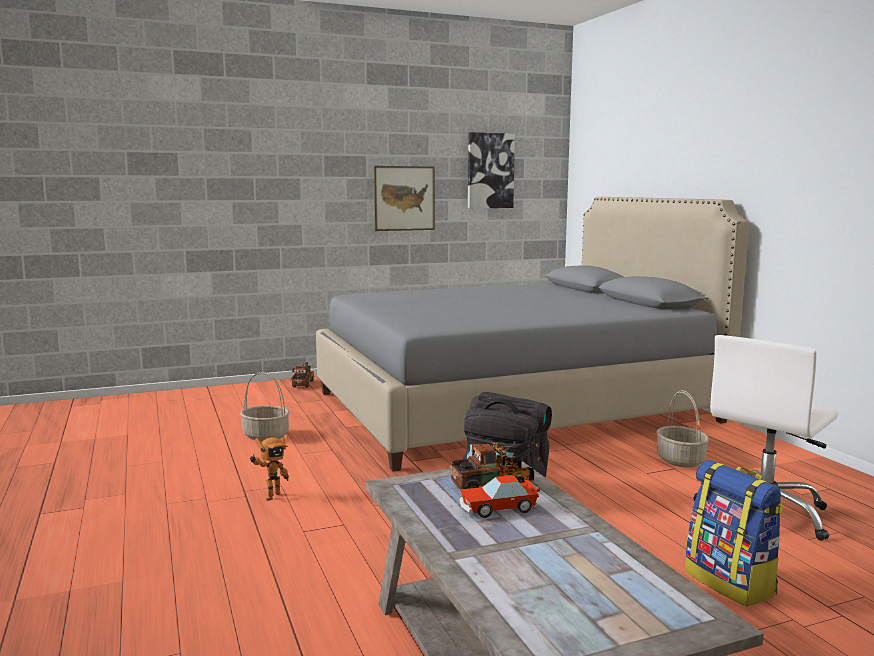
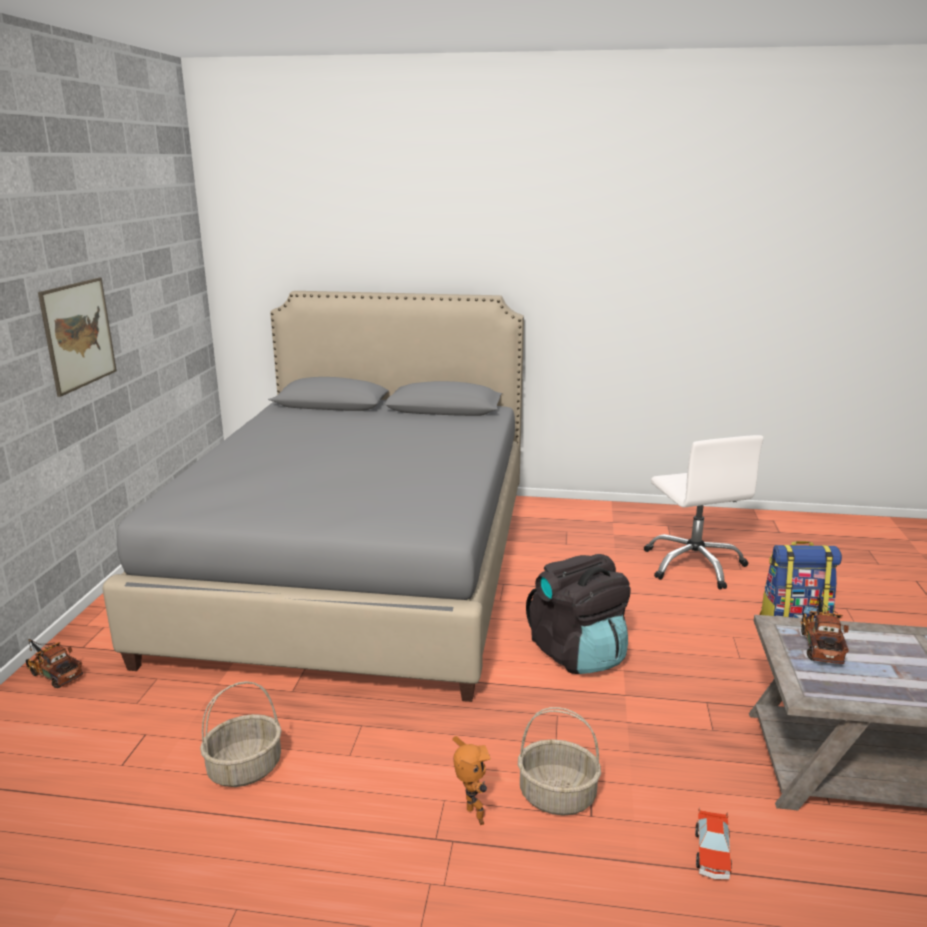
camera: 60 degrees left, 10 degrees up
(490, 170) = (148, 270): picture -> none
(498, 508) = (874, 660): toy car -> toy car (712, 853)
(681, 460) = (576, 550): basket -> basket (558, 795)

